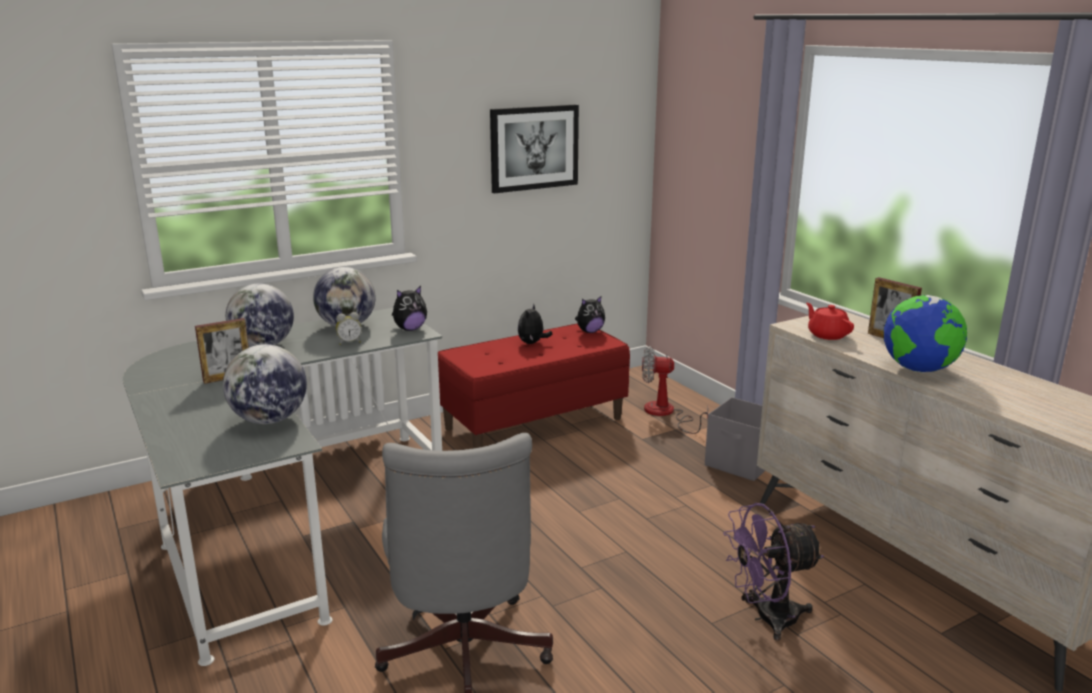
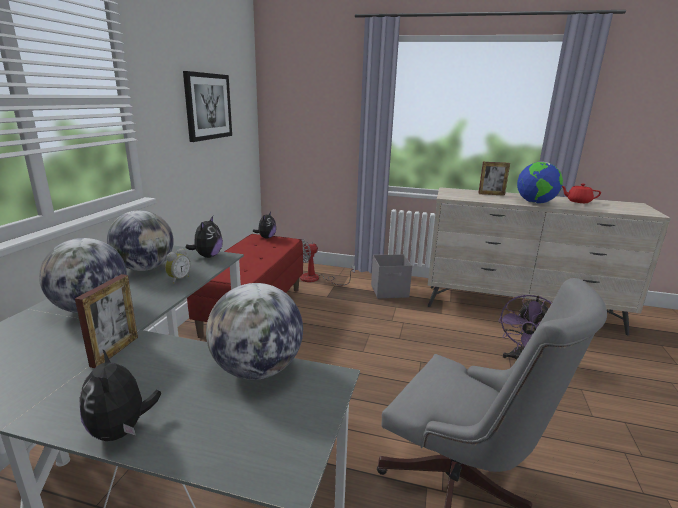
camera: 45 degrees left, 0 degrees up
(532, 343) = (244, 253): plush toy -> plush toy (122, 430)
(827, 335) = (469, 197): red teapot -> red teapot (578, 201)

